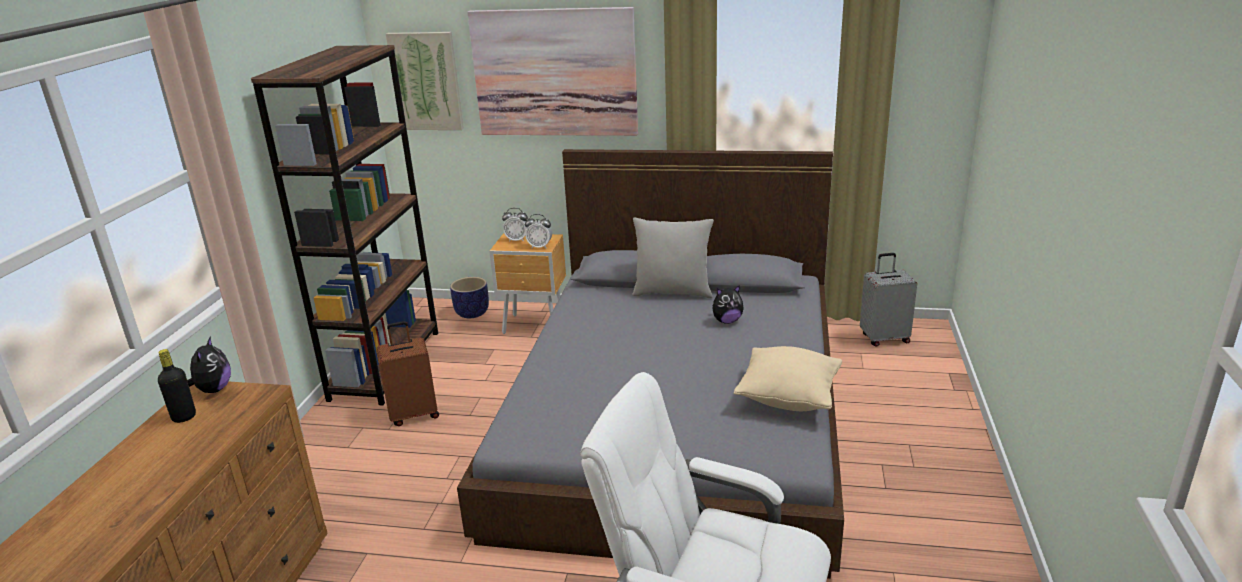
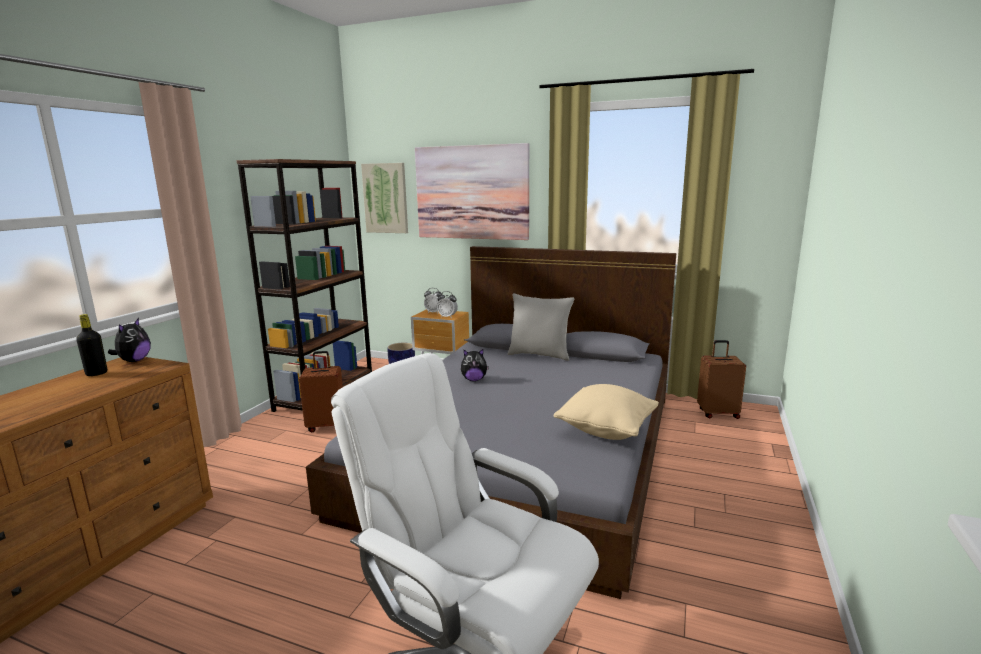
camera: 10 degrees right, 10 degrees down
(727, 321) = (575, 375): plush toy -> plush toy (474, 380)
(884, 338) = (717, 413): grey suitcase -> brown suitcase

